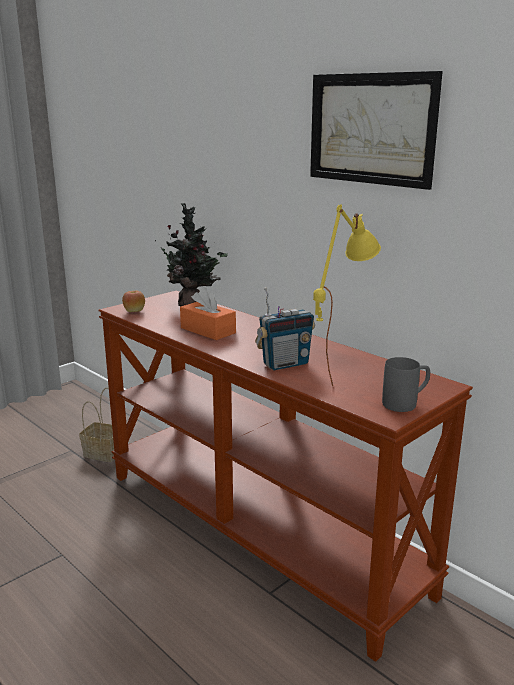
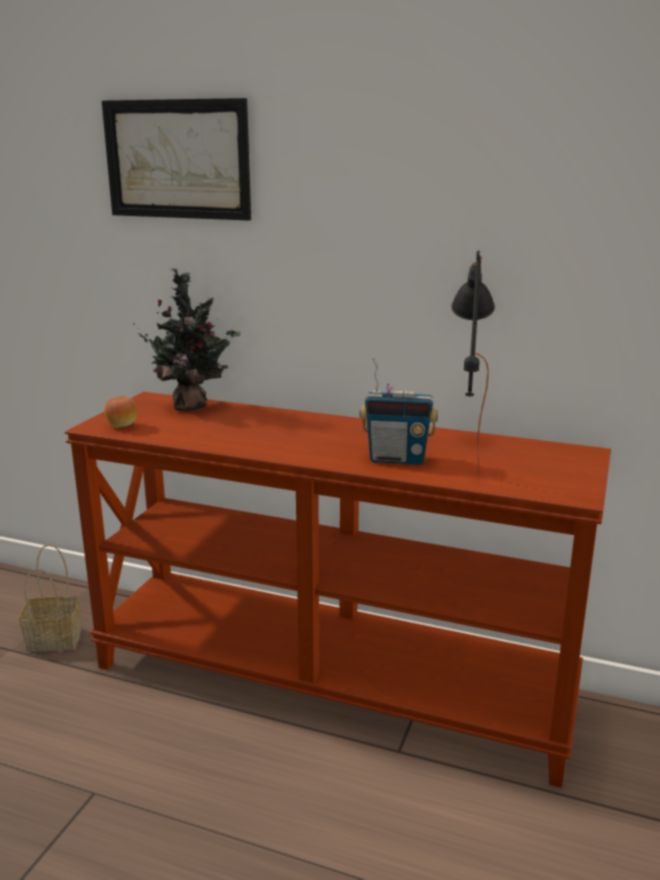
camera: 25 degrees left, 0 degrees up
(208, 330) = (253, 435): orange tissue box -> none
(285, 364) = (397, 459): radio -> radio turned 60 degrees clockwise
(338, 370) = (463, 455): yellow table lamp -> black table lamp
(371, 129) = (460, 159): picture -> picture (177, 159)
(406, 403) = (574, 478): grey mug -> none

